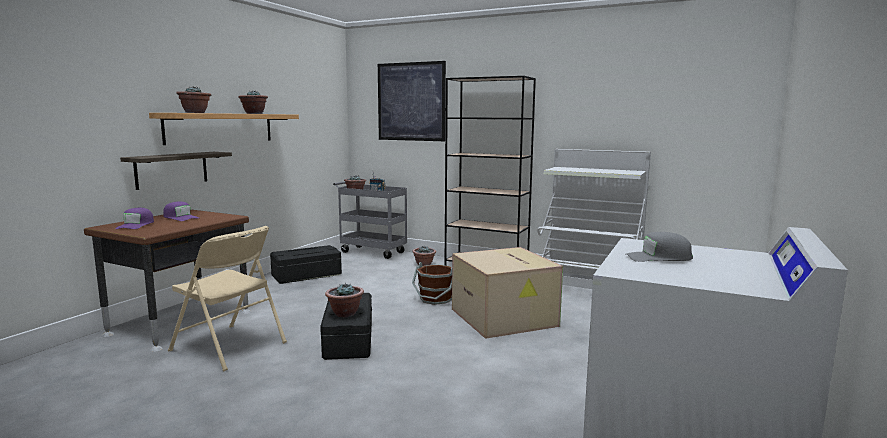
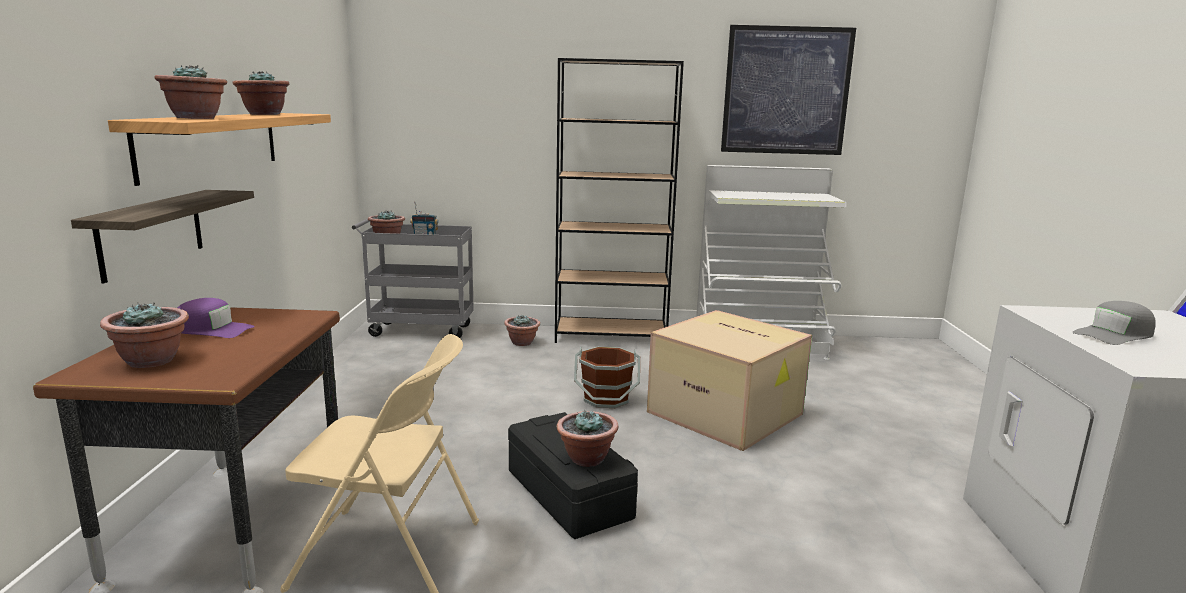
camera: 25 degrees left, 5 degrees up
(136, 225) = (152, 361): purple cap -> potted plant
(307, 275) = (361, 387): black storage box -> none
(411, 102) = (474, 91): picture -> picture (786, 91)

